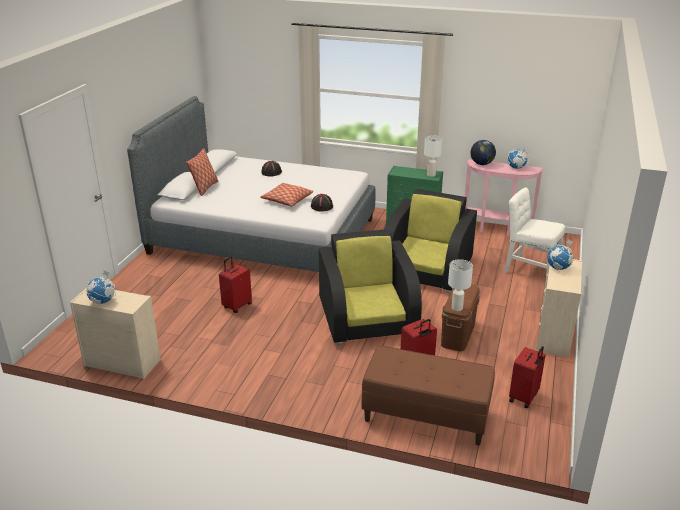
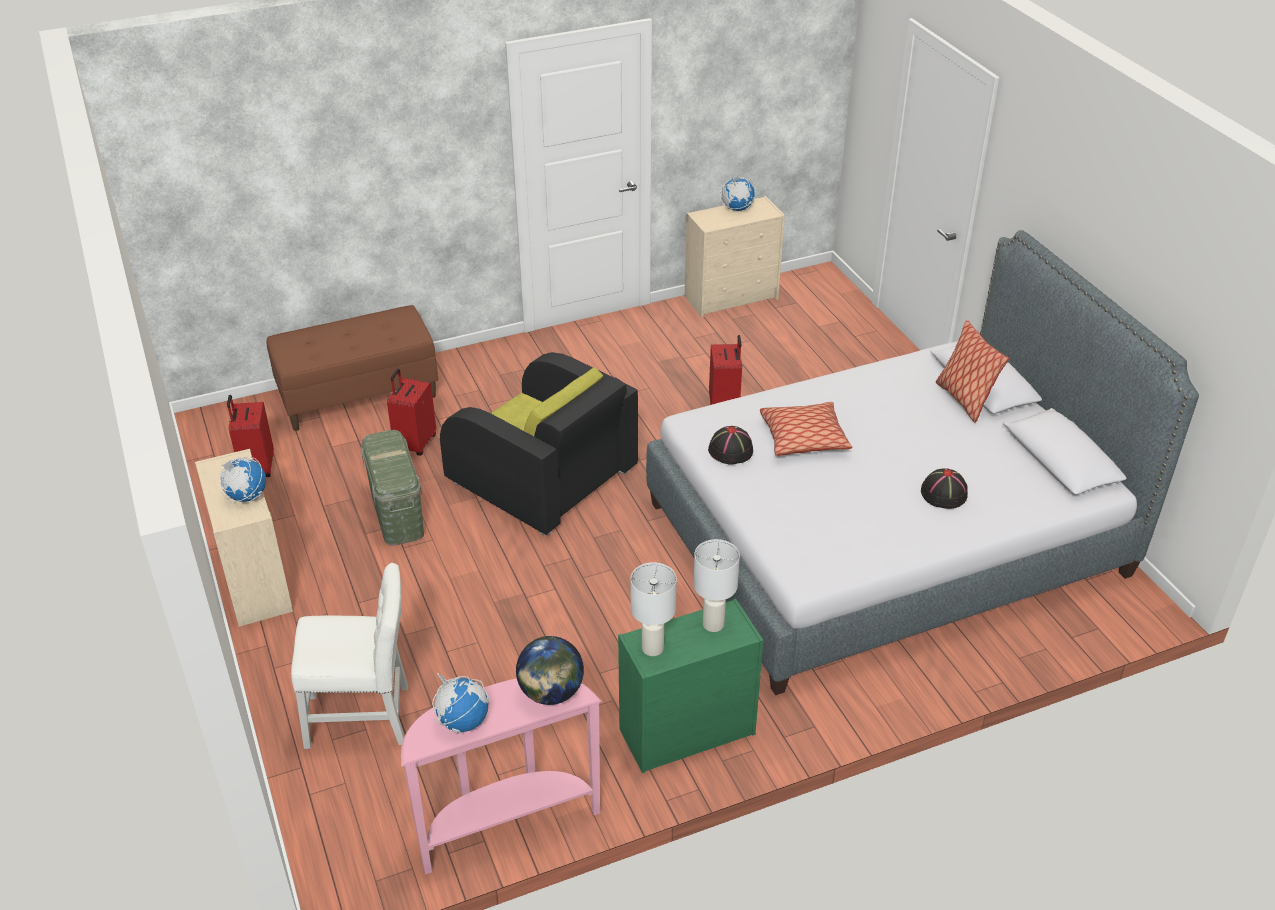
camera: 140 degrees right, 10 degrees up
(427, 269) = (546, 616): black armchair -> none
(457, 308) = (382, 438): white table lamp -> white table lamp (714, 624)
(458, 334) = (397, 514): brown storage box -> green storage box

